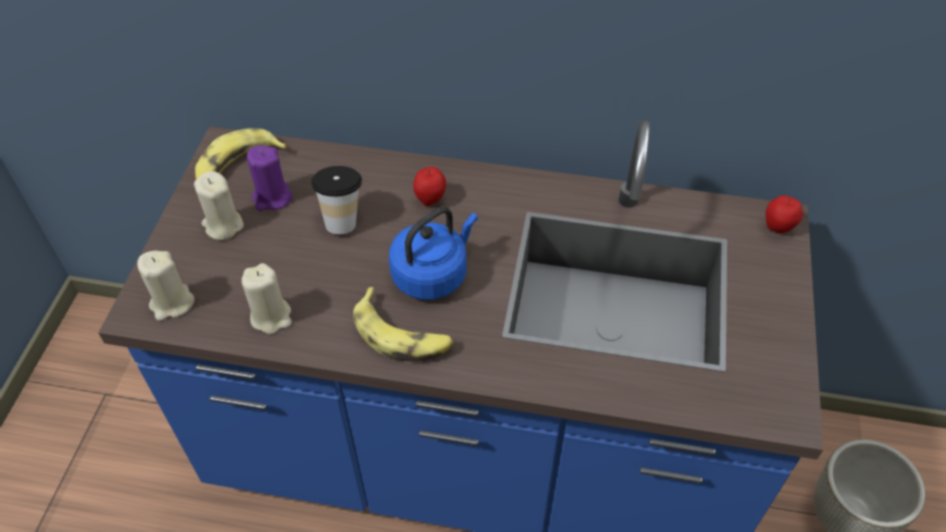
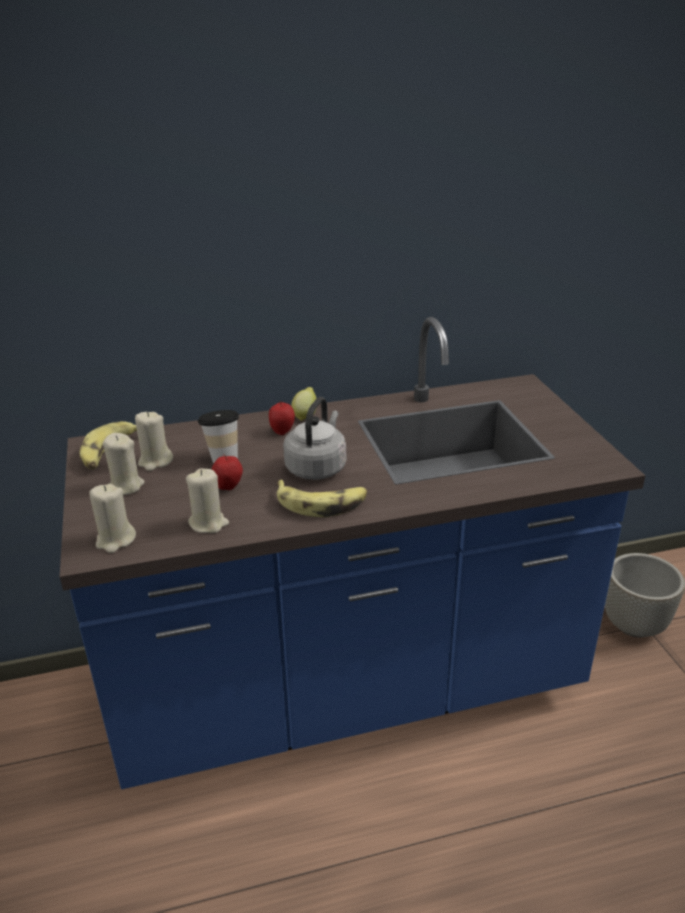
camera: 25 degrees left, 20 degrees down
(272, 198) = (155, 461): purple candle -> beige candle
(433, 274) = (317, 467): blue kettle -> grey kettle
(472, 181) = (305, 416): none -> lemon
(778, 228) = (525, 387): apple -> apple (229, 487)

